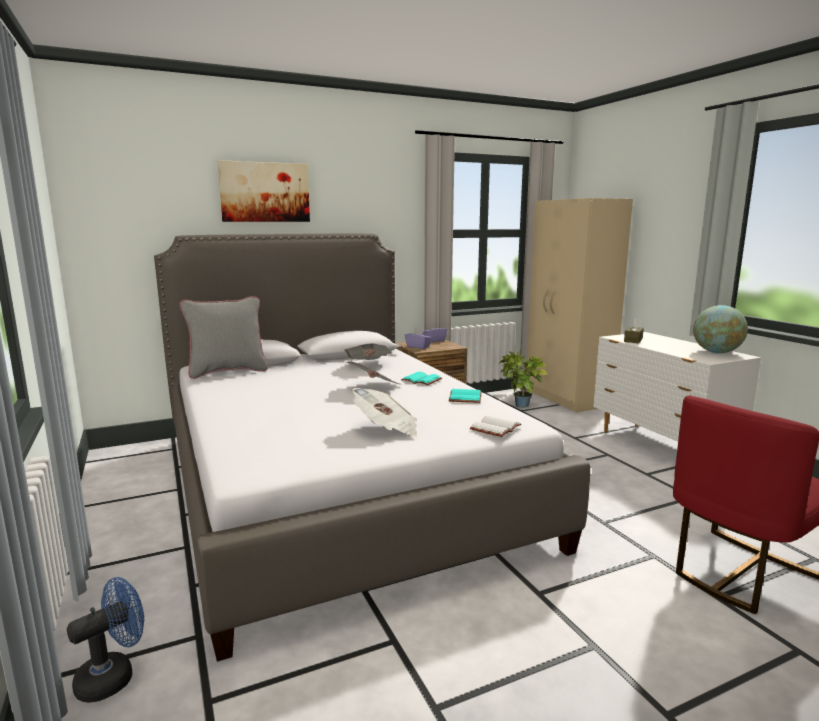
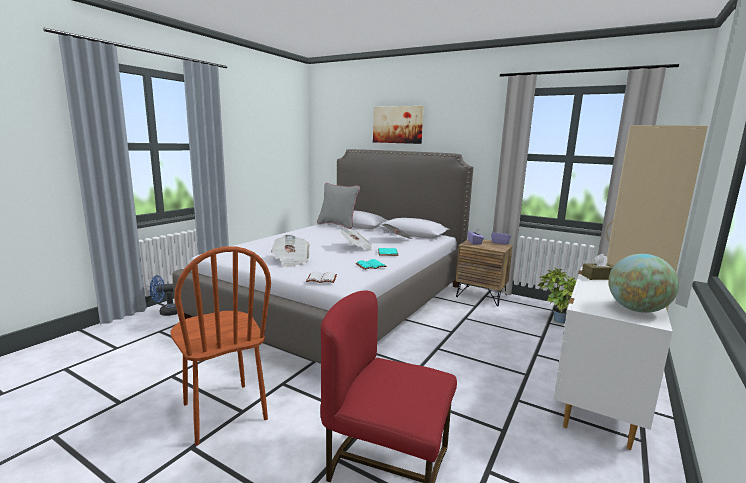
camera: 55 degrees right, 0 degrees up
(114, 676) = (166, 312): blue fan -> blue fan turned 150 degrees clockwise
(587, 664) = (223, 412): none -> brown chair

